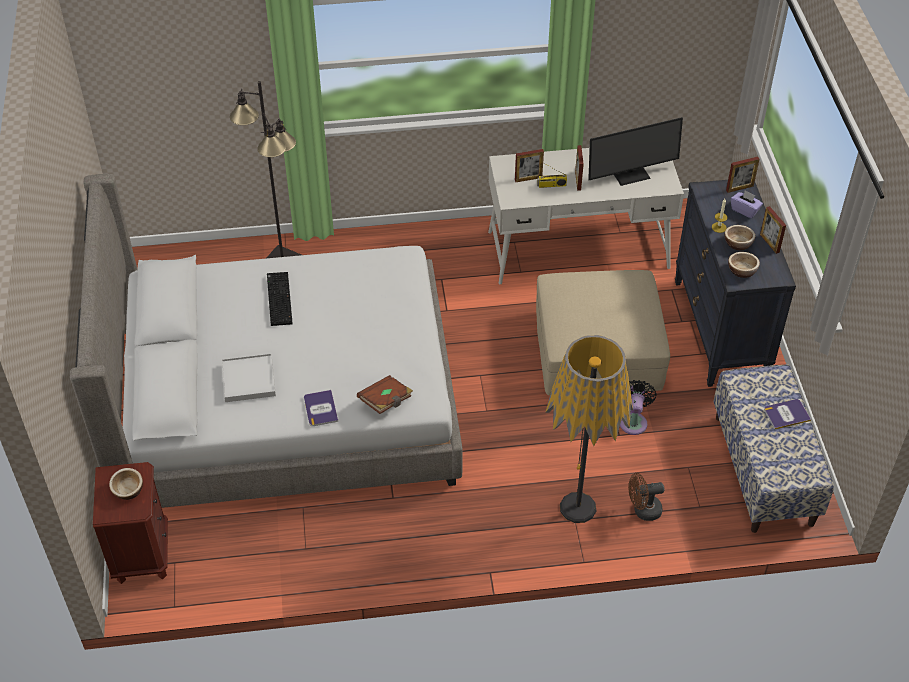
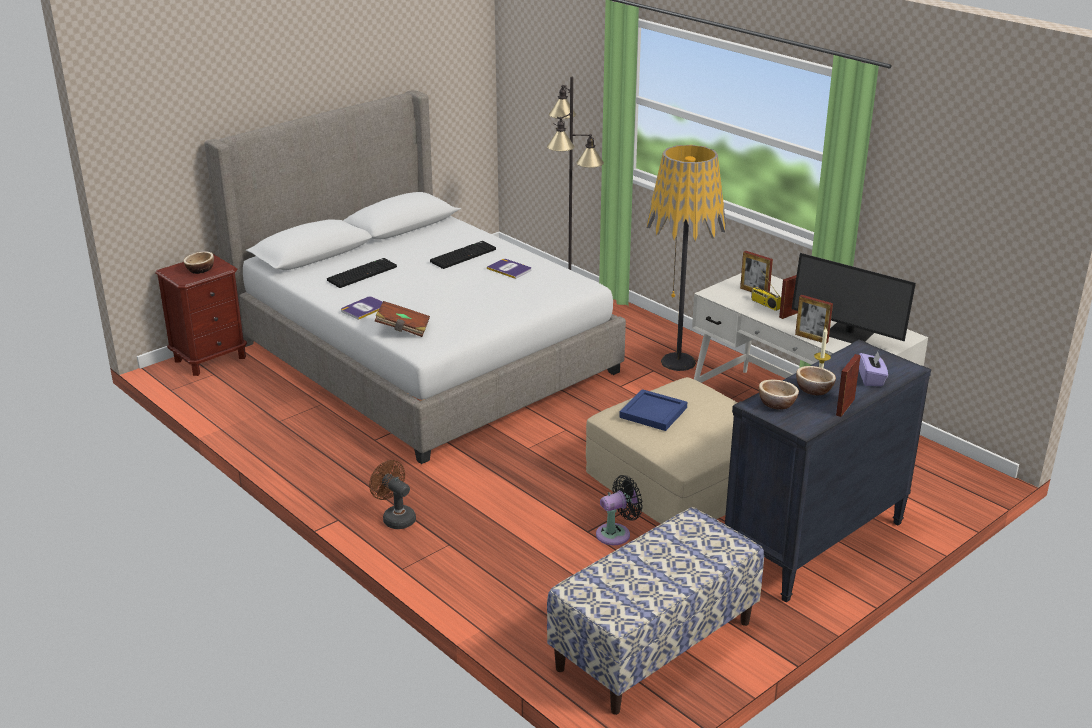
camera: 55 degrees right, 20 degrees down
(248, 380) = (362, 273): white tray -> keyboard
(578, 508) = (466, 540): floor lamp -> floor lamp (678, 362)
(583, 322) = (653, 412): none -> blue tray
(643, 510) = (505, 582): brown fan -> brown fan (395, 518)
(739, 188) = (899, 367): picture frame -> picture frame (811, 338)
(786, 414) = (684, 569): book -> book (509, 269)

